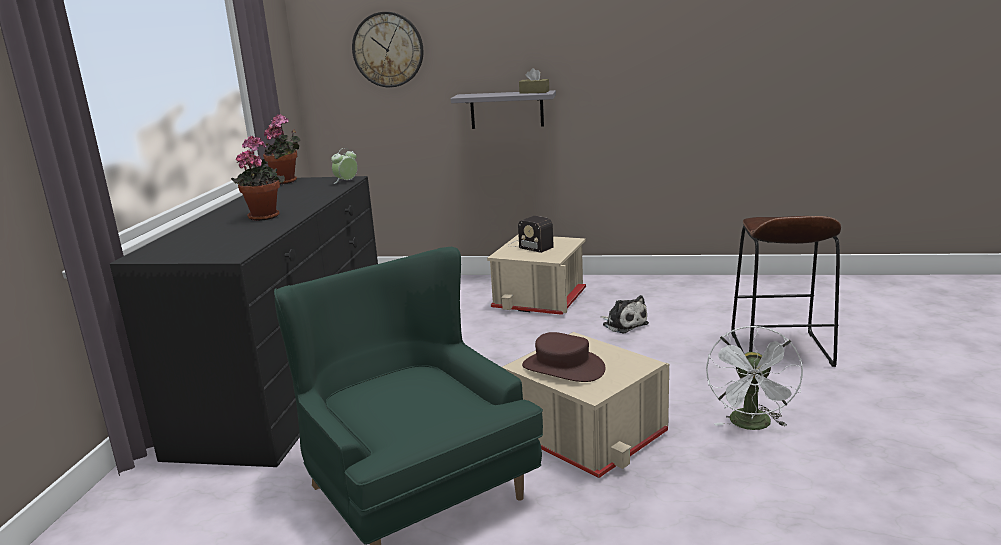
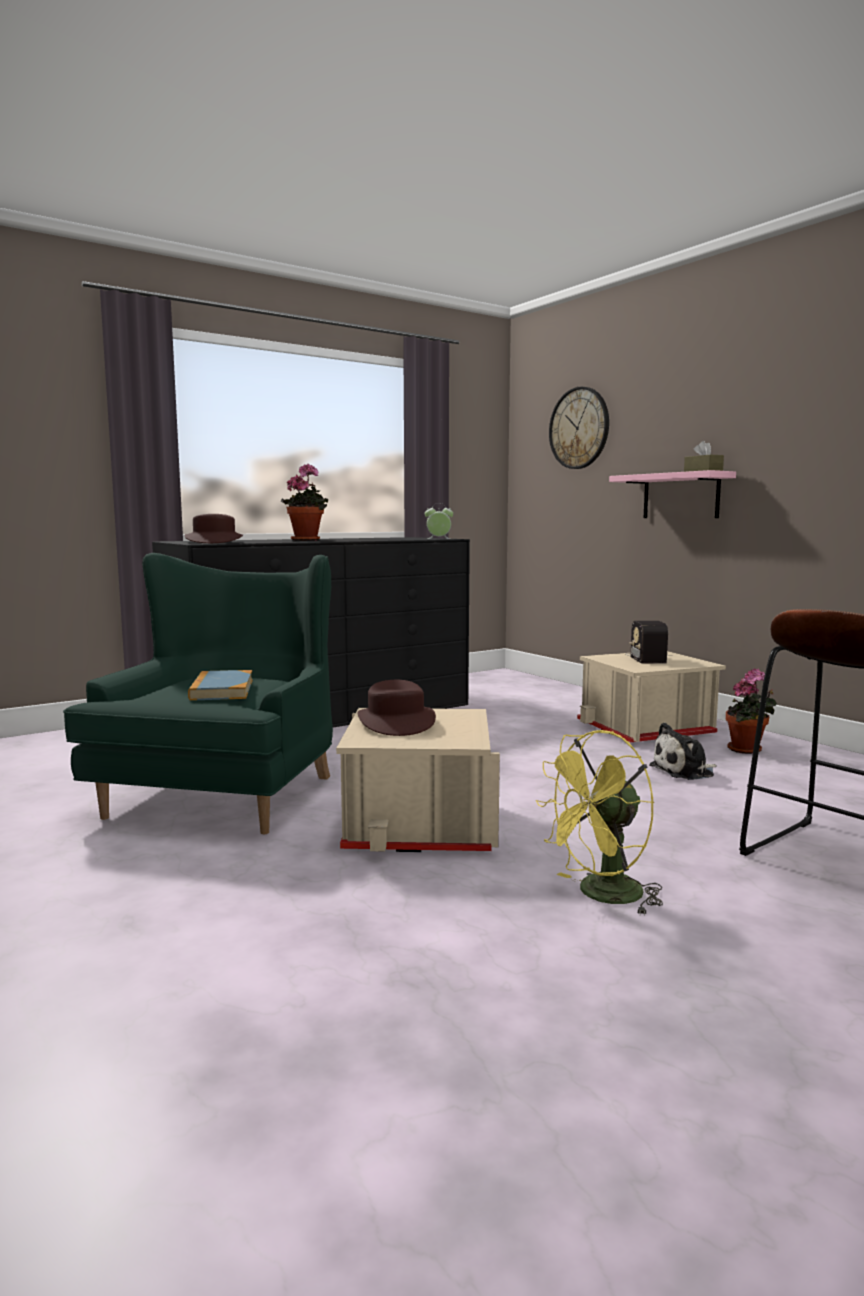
camera: 45 degrees right, 10 degrees down
(213, 247) = (214, 542): none -> brown hat
(286, 181) = (407, 537): potted plant -> potted plant (747, 750)
(433, 398) = (222, 690): none -> book
(506, 110) = (681, 496): grey shelf -> pink shelf
(623, 324) = (685, 771): plush toy -> plush toy turned 60 degrees clockwise
(752, 425) = (601, 895): white fan -> yellow fan

